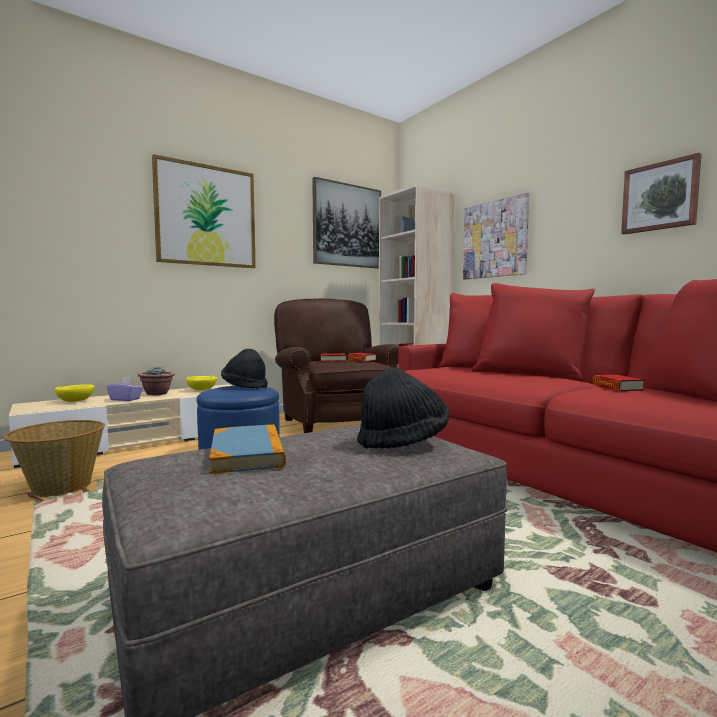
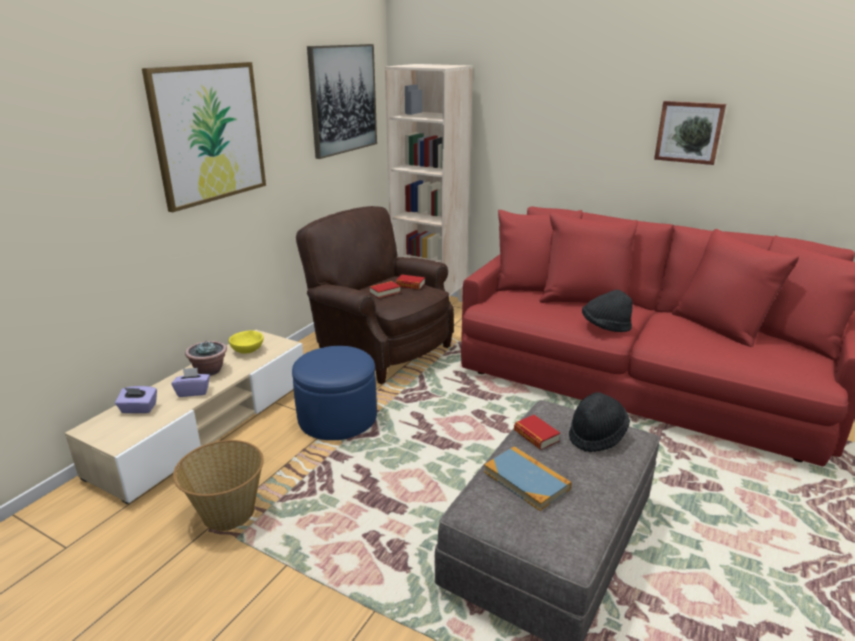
camera: 25 degrees left, 20 degrees up
(76, 401) = (138, 409): yellow bowl -> purple tissue box
(245, 386) = (332, 353): black hat -> black hat (605, 326)
(495, 239) = (523, 132): picture -> none
(617, 387) = (669, 325): book -> book (536, 436)

